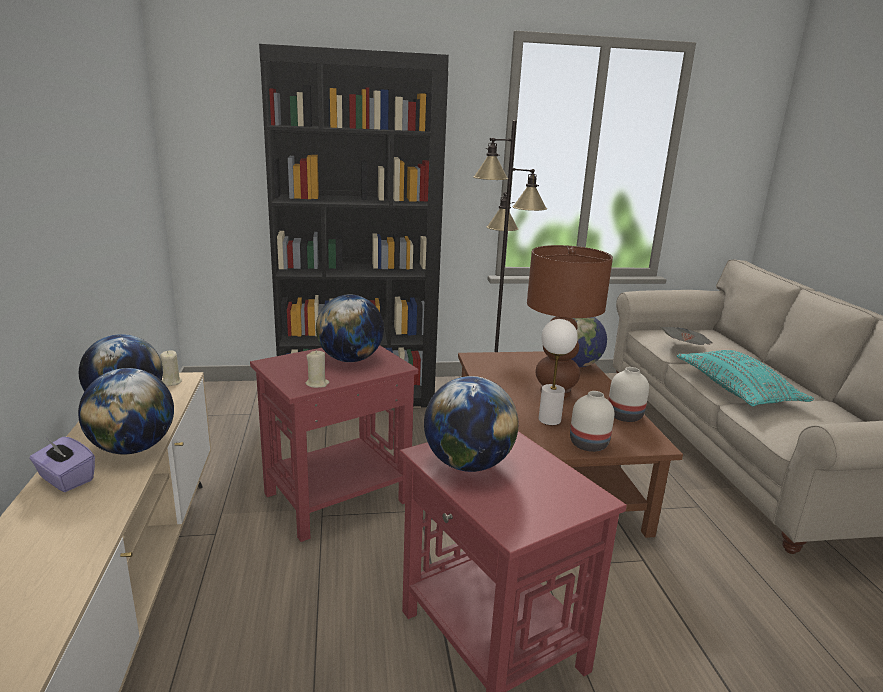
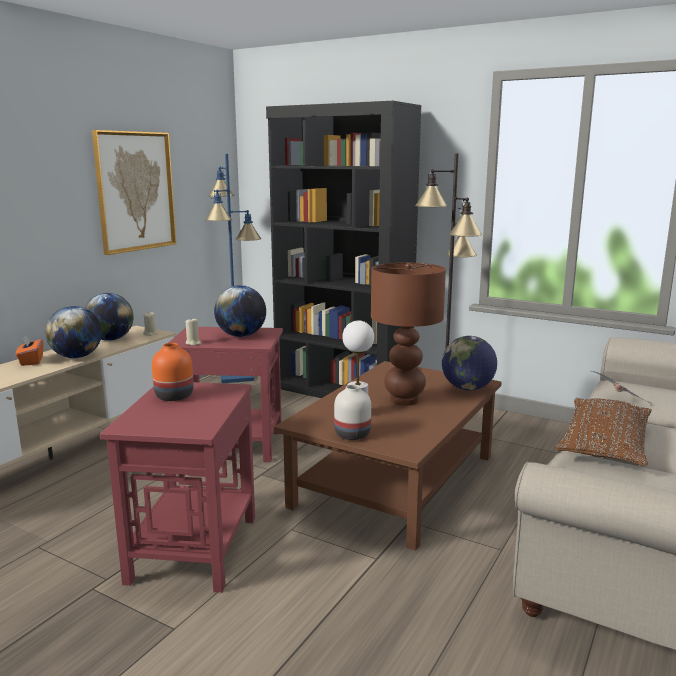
camera: 40 degrees right, 5 degrees down
(65, 479) = (31, 361): purple tissue box -> orange tissue box
(90, 167) = (135, 191): none -> picture
(209, 407) = (237, 376): none -> blue floor lamp
(468, 464) = (175, 396): globe -> orange vase
(626, 416) = (427, 429): white vase -> none
(737, 390) = (604, 445): turquoise pillow -> brown pillow

